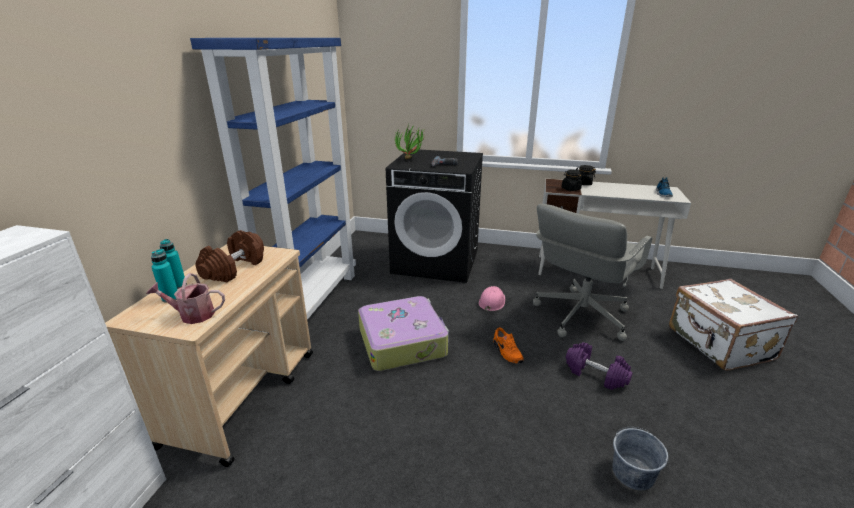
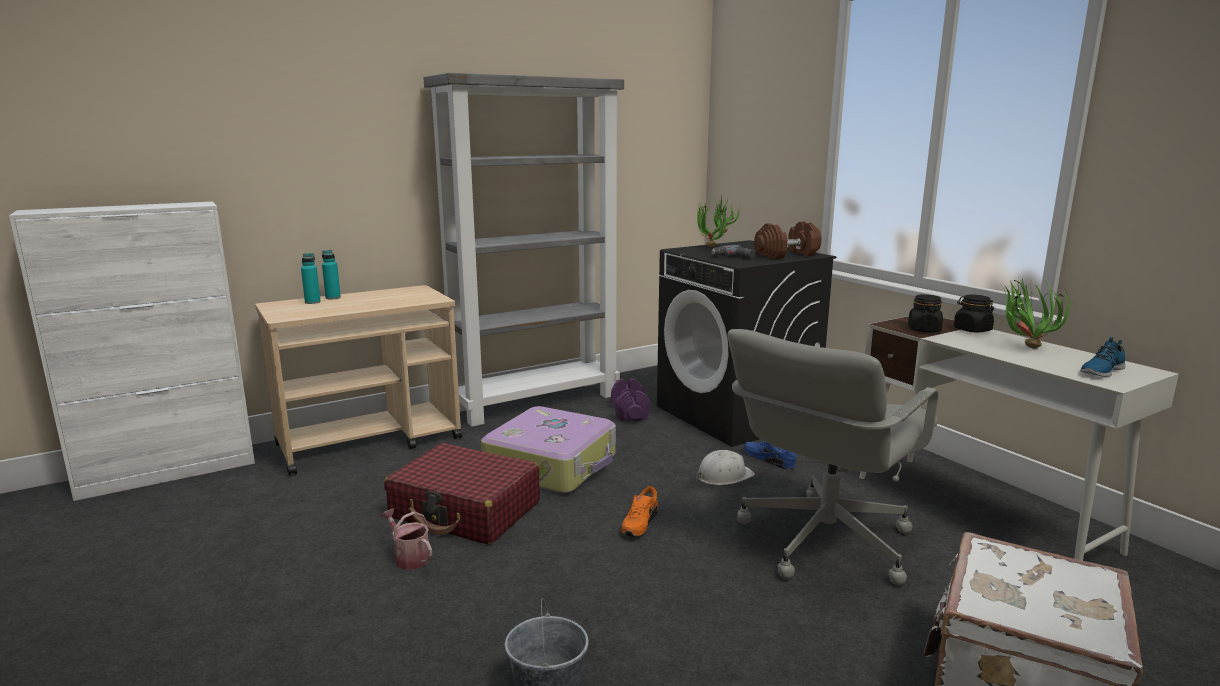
camera: 45 degrees right, 10 degrees down
(192, 315) = (299, 312): watering can -> watering can (409, 557)
(234, 268) = (384, 298): brown dumbbell -> brown dumbbell (786, 255)
(312, 301) = (536, 401): blue bookcase -> grey bookcase
(411, 404) = (466, 510): none -> red suitcase
(492, 302) = (723, 476): pink hard hat -> white hard hat
(493, 282) = (769, 459): none -> blue shoe
(580, 315) = (823, 541): grey office chair -> grey office chair turned 45 degrees counterclockwise
(596, 374) = (705, 598): purple dumbbell -> purple dumbbell (630, 412)
(618, 188) = (1023, 347): none -> potted plant

